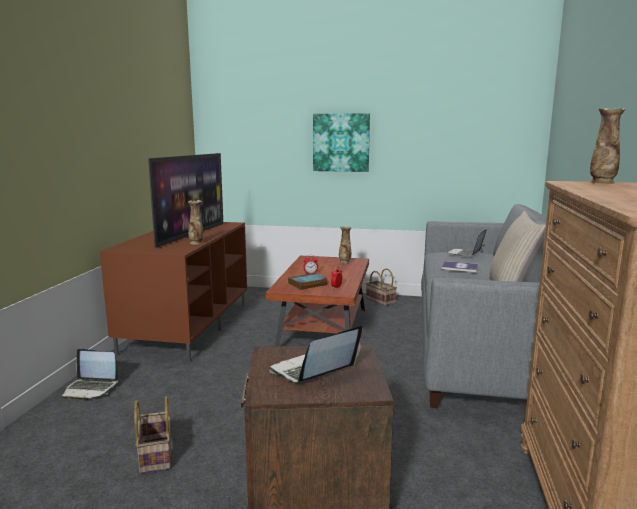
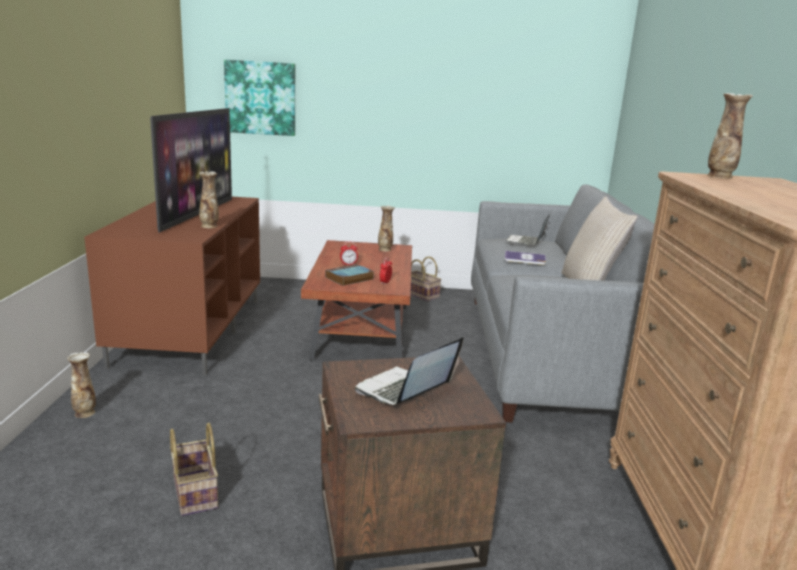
camera: 10 degrees left, 5 degrees up
(90, 388) = (85, 413): laptop -> vase
(341, 142) = (377, 100): picture -> picture (261, 98)

